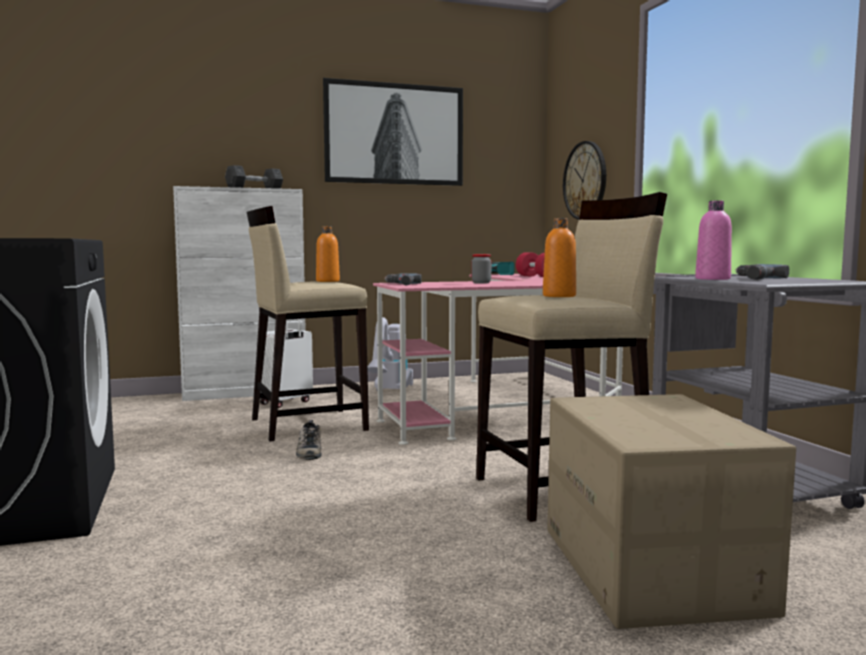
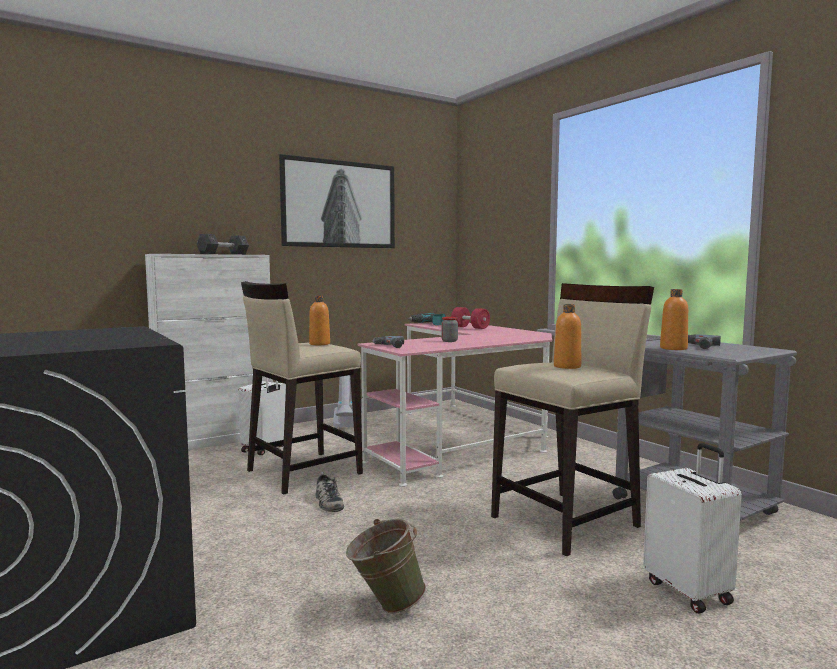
camera: 15 degrees left, 0 degrees up
(284, 540) = (385, 605): none -> green bucket
(585, 180) = (498, 247): wall clock -> none
(653, 570) = (689, 591): cardboard box -> white suitcase
(712, 279) = (673, 348): pink bottle -> orange bottle

